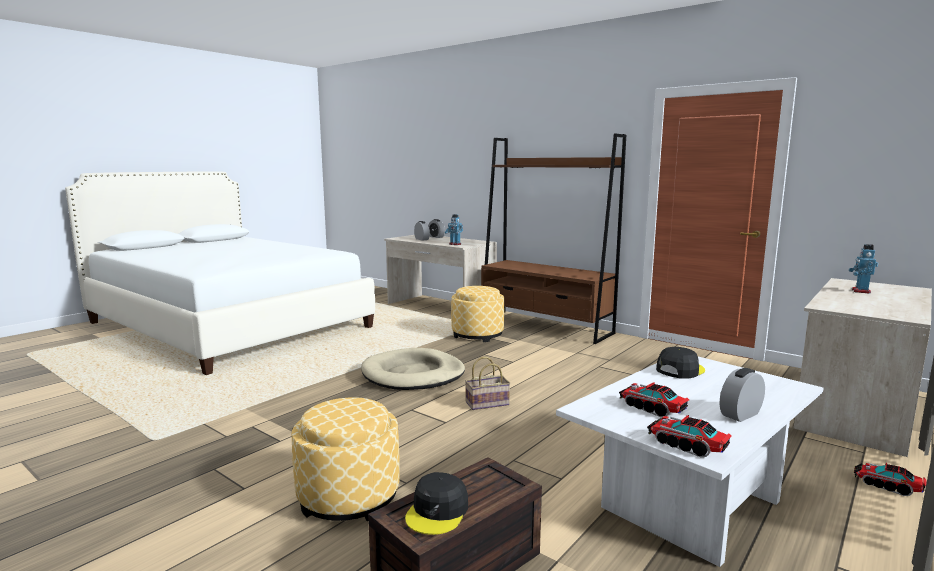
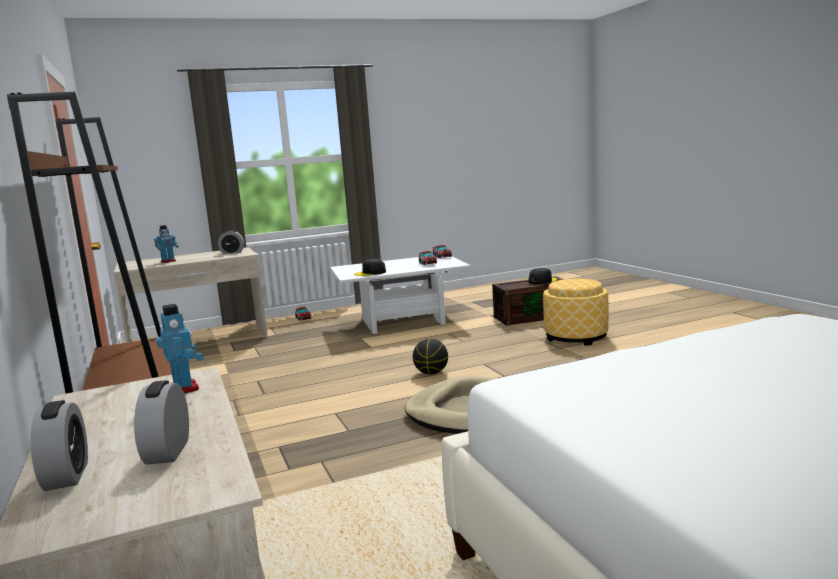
camera: 150 degrees left, 0 degrees up
(477, 334) = (290, 477): ottoman -> none
(488, 403) = (431, 373): basket -> basketball
(740, 414) = (396, 261): alarm clock -> alarm clock (232, 252)

